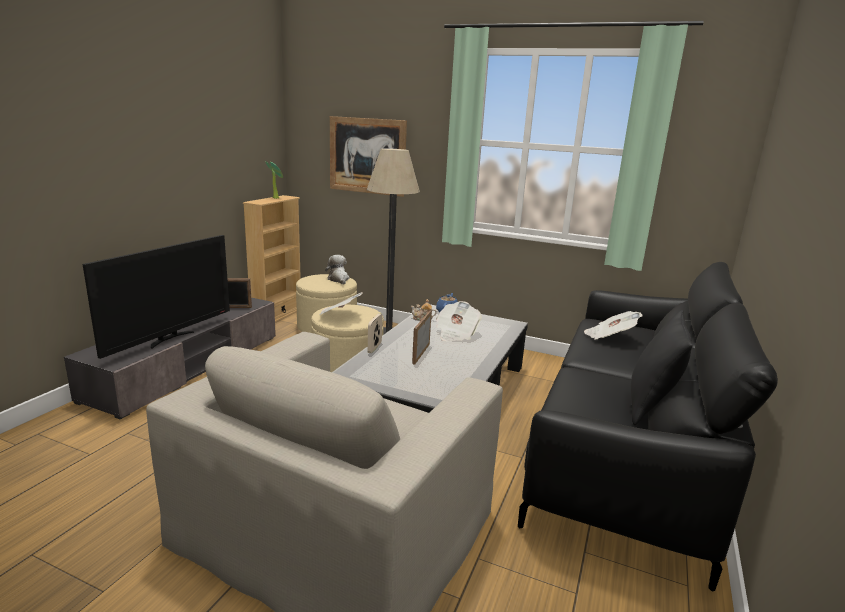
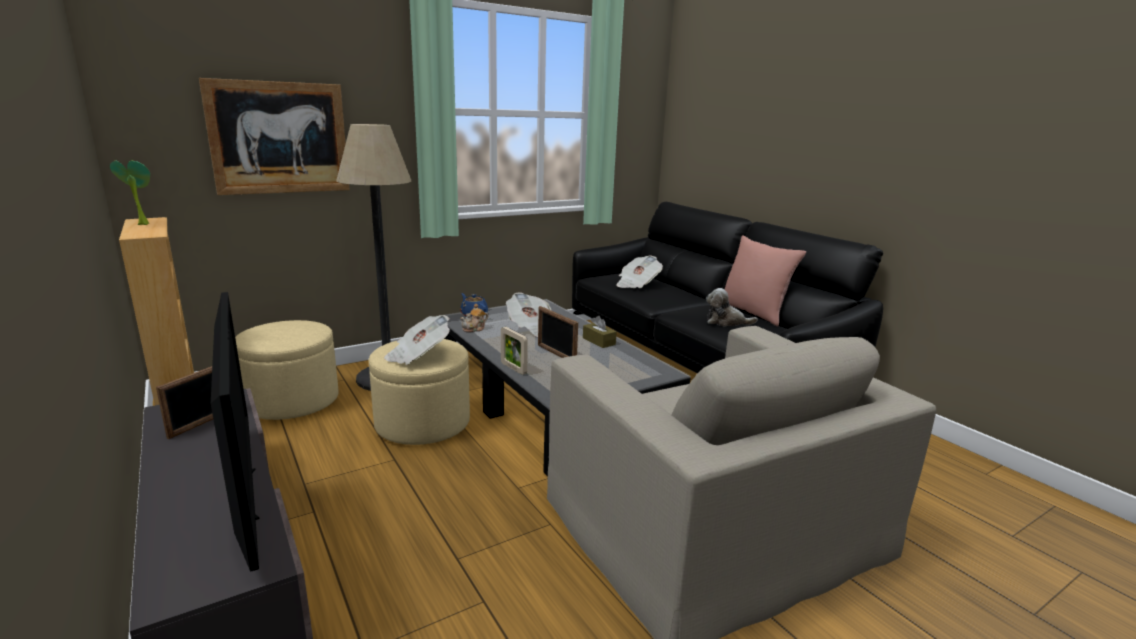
camera: 55 degrees left, 0 degrees up
(338, 279) = (296, 326): plush toy -> plush toy (726, 322)
(472, 361) = (599, 341): none -> brown tissue box
(650, 406) = (754, 314): black pillow -> pink pillow

